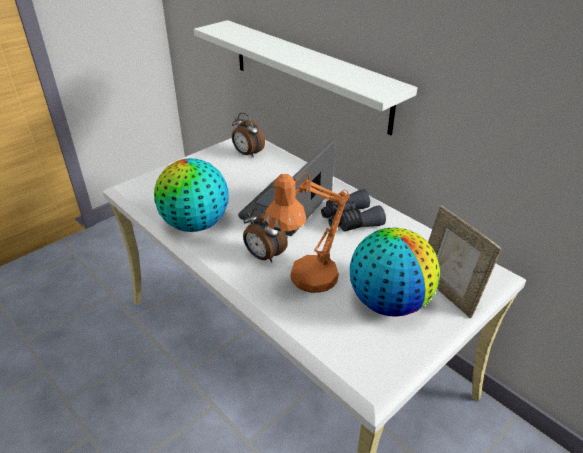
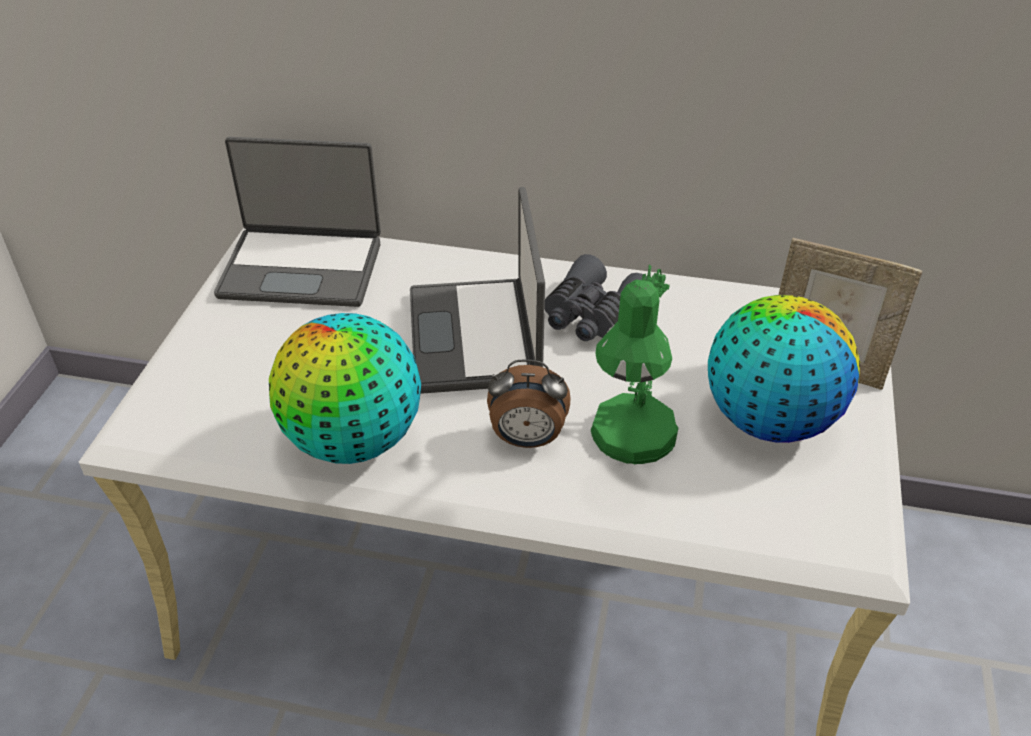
camera: 35 degrees left, 5 degrees up
(247, 154) = (302, 267): alarm clock -> laptop
(306, 280) = (630, 446): orange table lamp -> green table lamp
(308, 74) = (392, 77): white shelf -> none

